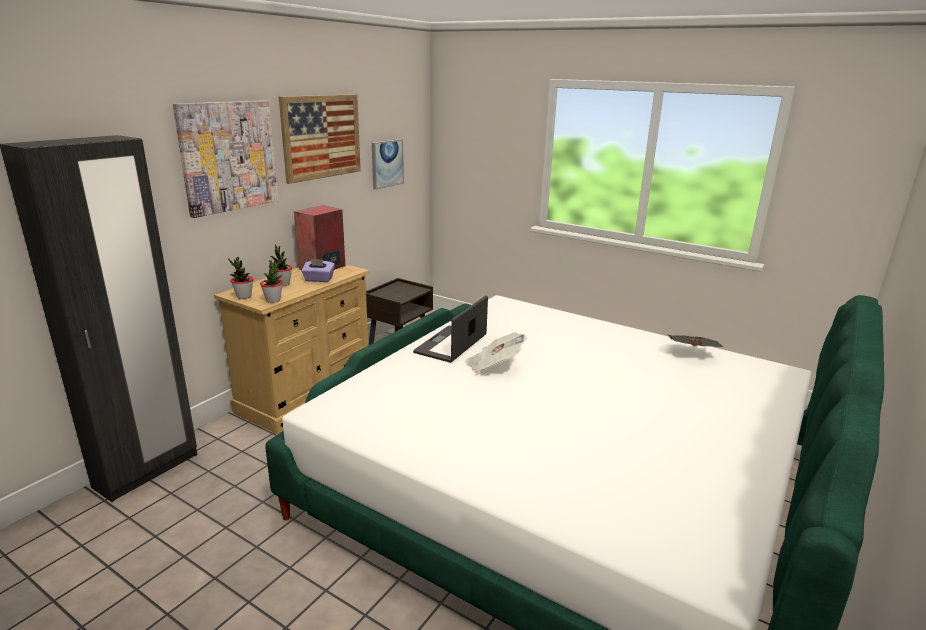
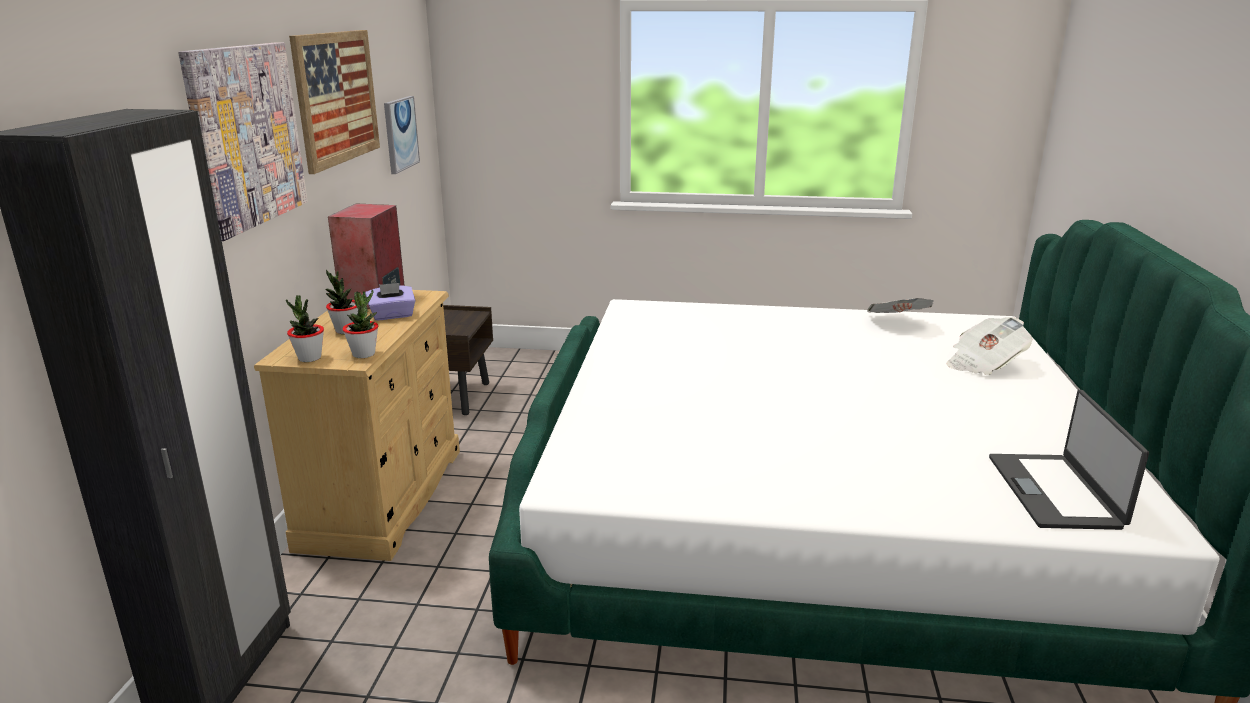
camera: 25 degrees left, 0 degrees up
(452, 344) = (631, 368): laptop -> laptop (1055, 491)
(494, 366) = (711, 381): newspaper -> newspaper (983, 364)

